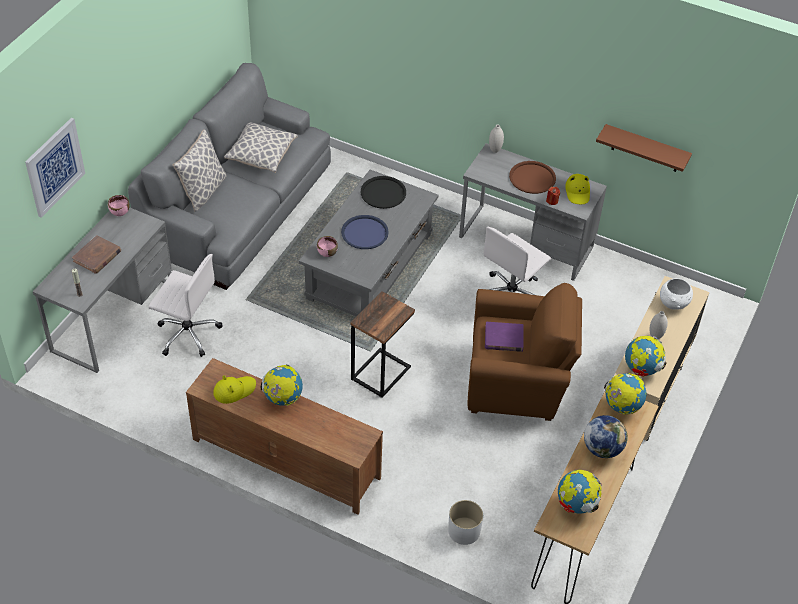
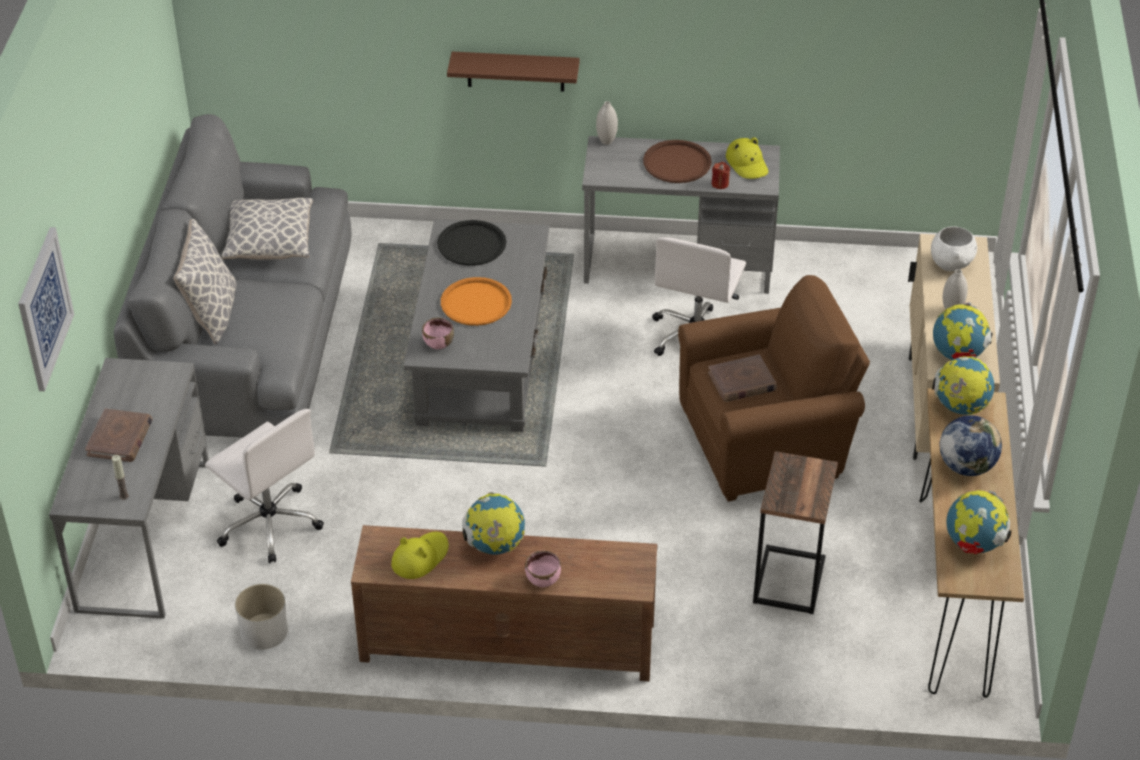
camera: 20 degrees left, 5 degrees down
(120, 212) = (118, 369): pink bowl -> pink bowl (543, 579)
(187, 333) = (269, 523): white office chair -> white office chair turned 45 degrees clockwise
(364, 233) = (476, 303): blue tray -> orange tray
(379, 373) = (574, 490): side table -> side table (787, 580)
(464, 531) = (803, 653): white planter -> white planter (264, 632)
(503, 339) = (742, 382): purple book -> brown book
(646, 149) = (829, 74): brown shelf -> brown shelf (515, 71)

